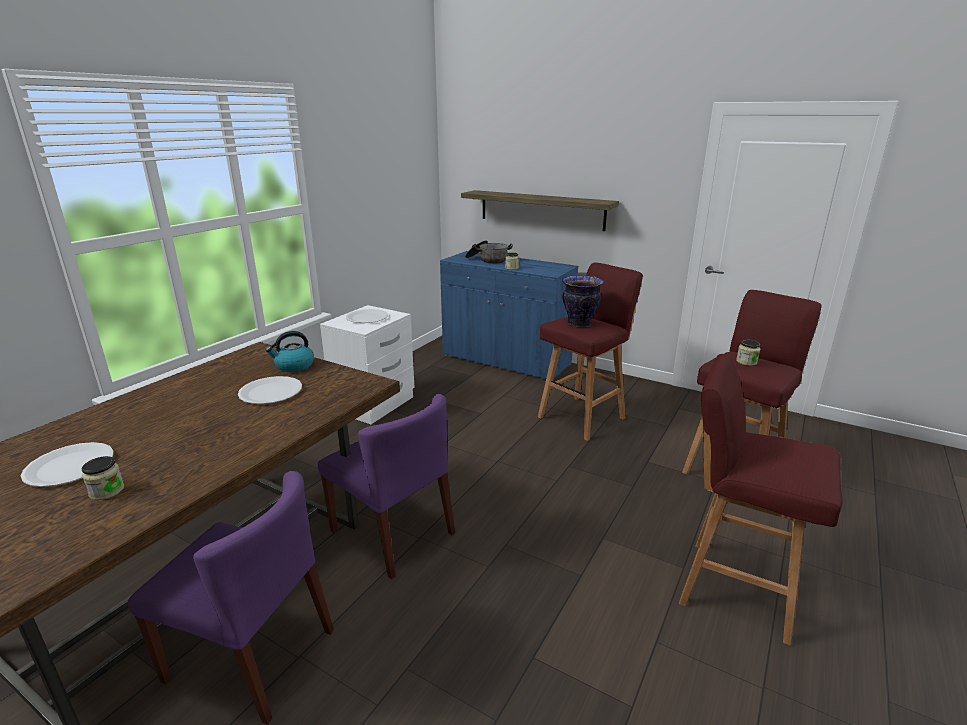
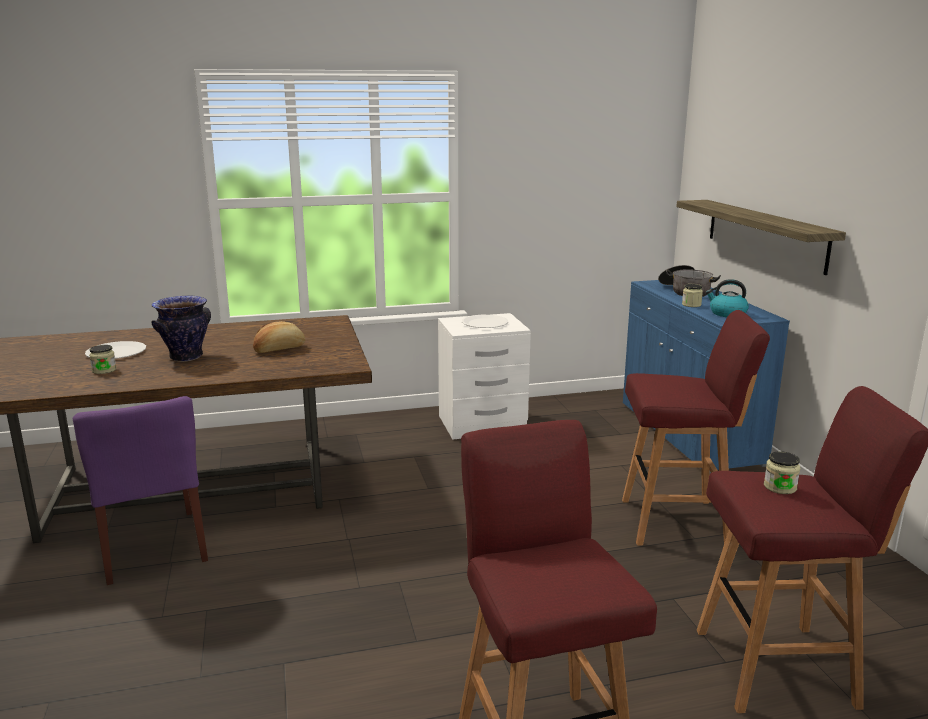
camera: 45 degrees right, 5 degrees down
(271, 392) = (279, 349): white plate -> bread
(294, 366) = (329, 338): kettle -> kettle (727, 313)
(393, 532) = (337, 525): purple chair -> none
(579, 323) = (665, 383): vase -> vase (186, 357)

